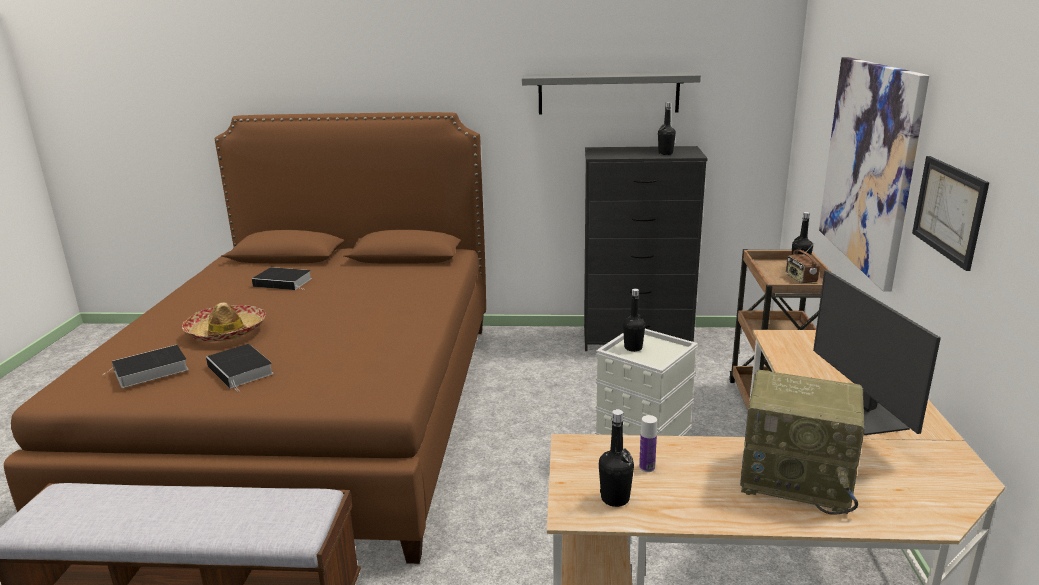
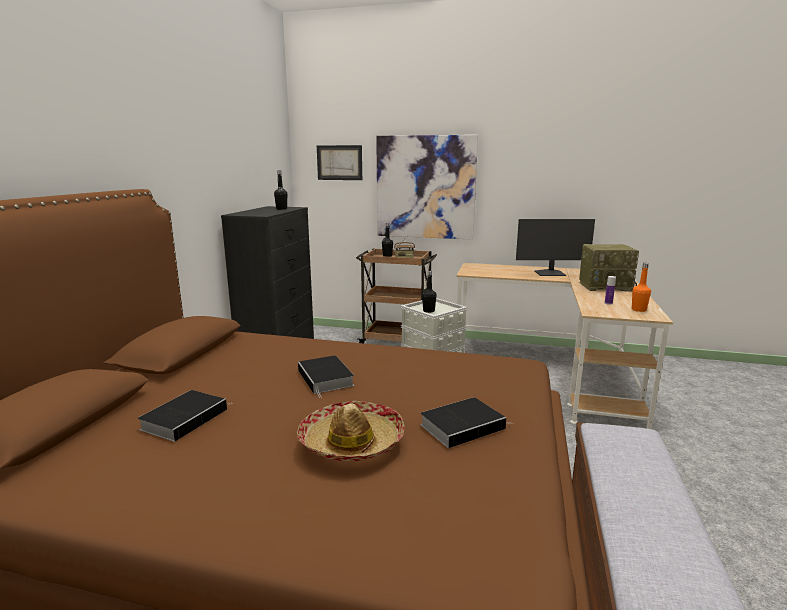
camera: 80 degrees left, 5 degrees down
(149, 371) = (461, 488): book -> book (326, 379)
(608, 93) = (225, 168): grey shelf -> none
(615, 498) = (638, 310): black bottle -> orange bottle
(797, 479) = (605, 286): radio -> radio turned 60 degrees clockwise
(949, 210) = (514, 188): picture -> picture (339, 162)

